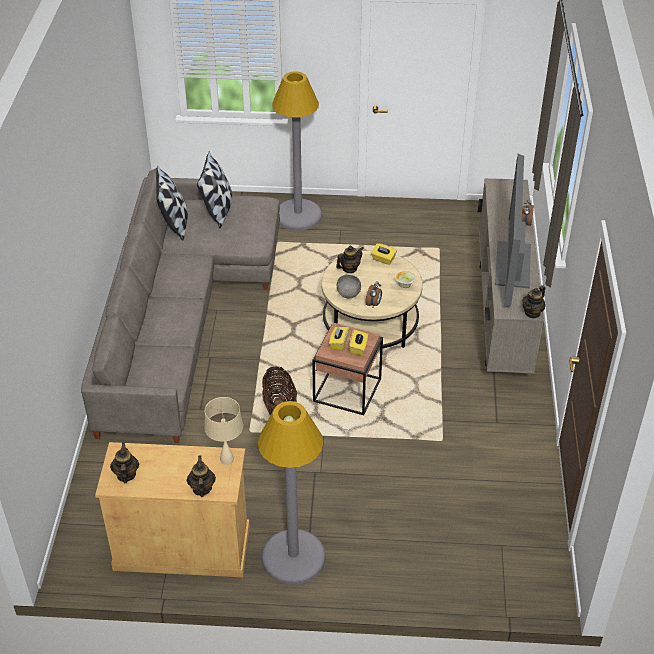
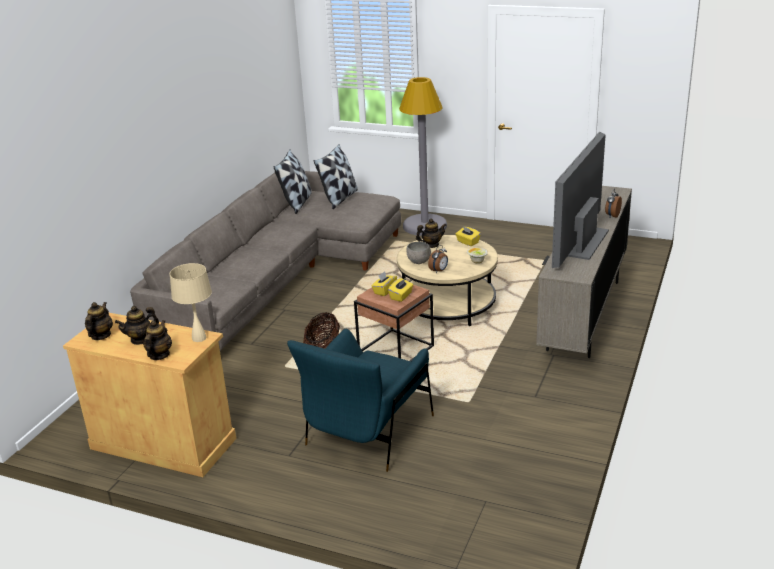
camera: 20 degrees right, 15 degrees down
(293, 557) = (262, 470): grey floor lamp -> none
(368, 494) = (368, 433): none -> blue armchair
(532, 312) = (582, 277): teapot -> teapot (140, 339)

